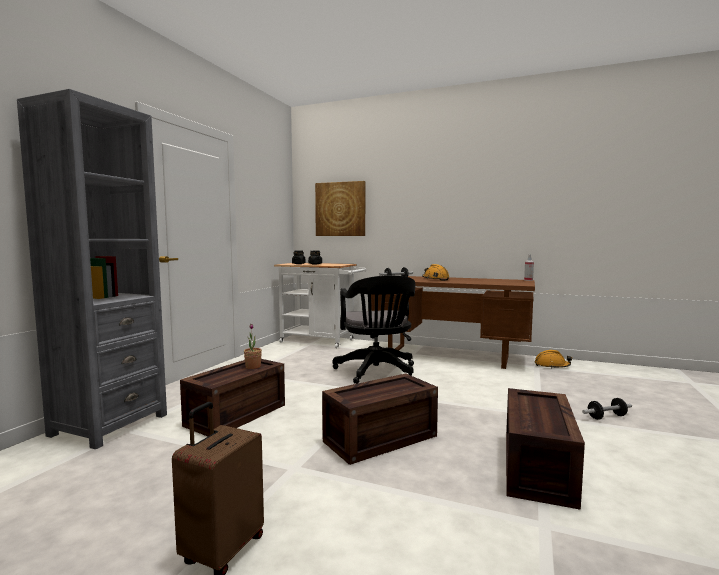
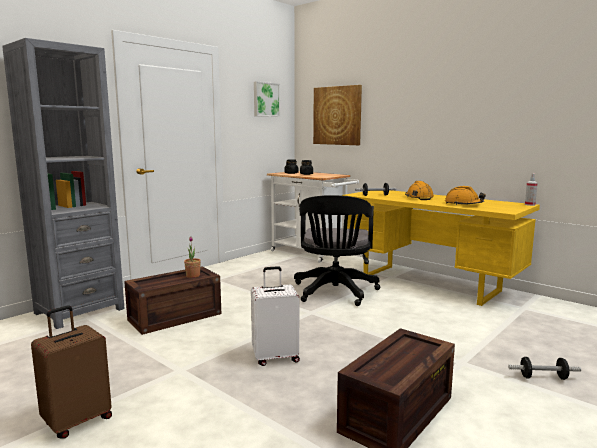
camera: 20 degrees right, 5 degrees up
(271, 192) = (265, 99): none -> picture
(380, 437) = (275, 357): crate -> white suitcase
(449, 356) = (430, 283): brown desk -> yellow desk
(552, 366) = (544, 309): orange hard hat -> orange hard hat (463, 204)

